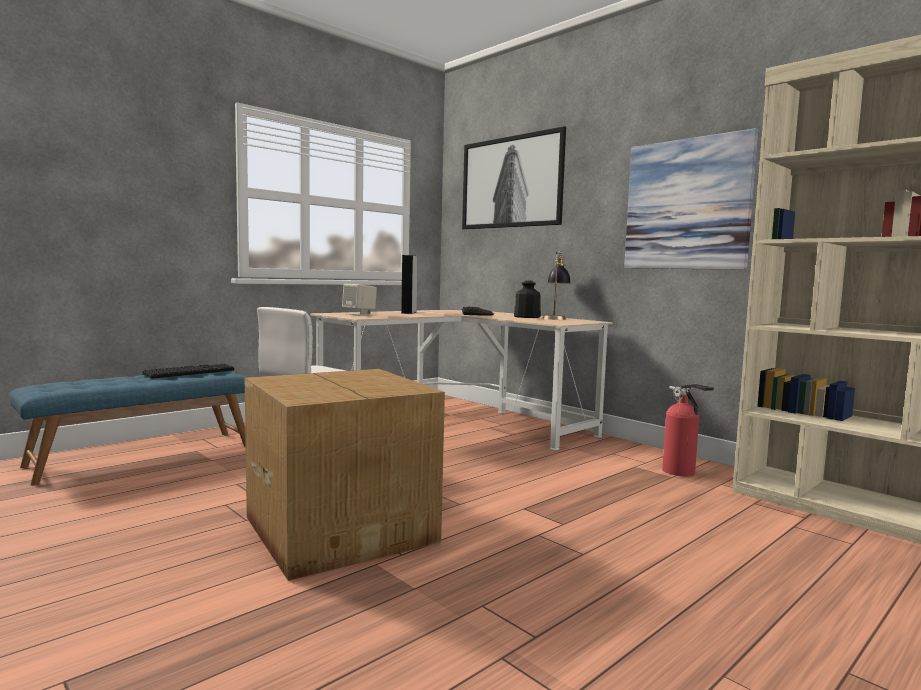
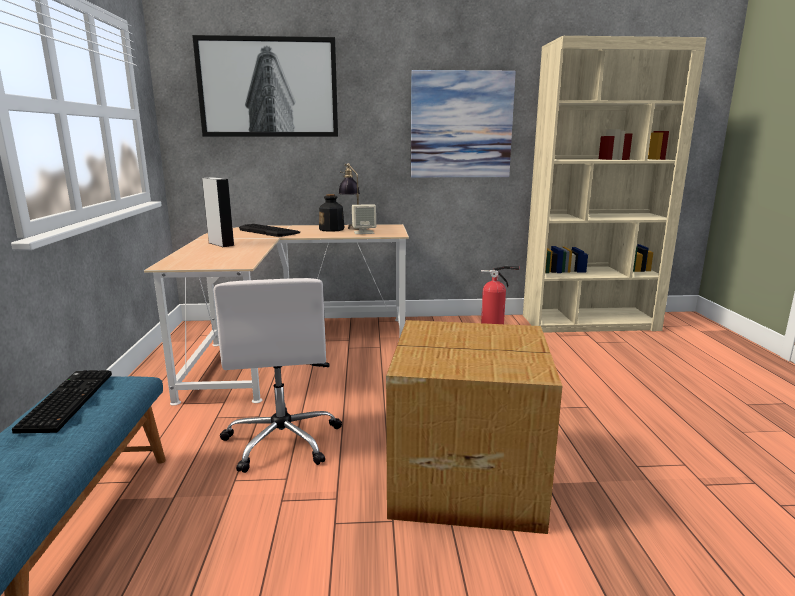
camera: 50 degrees left, 10 degrees up
(359, 314) = (206, 259): beige speaker -> beige speaker (364, 232)

